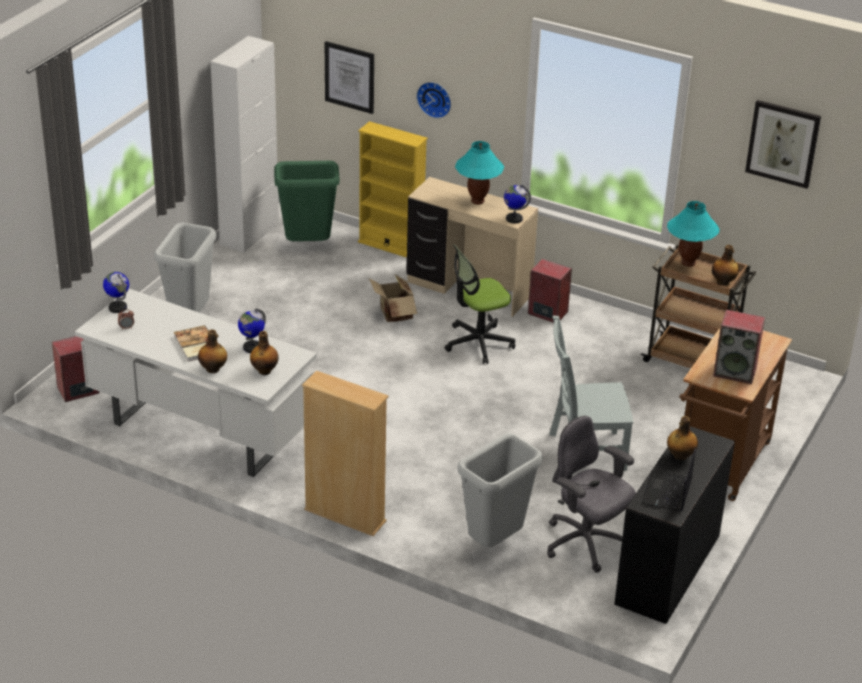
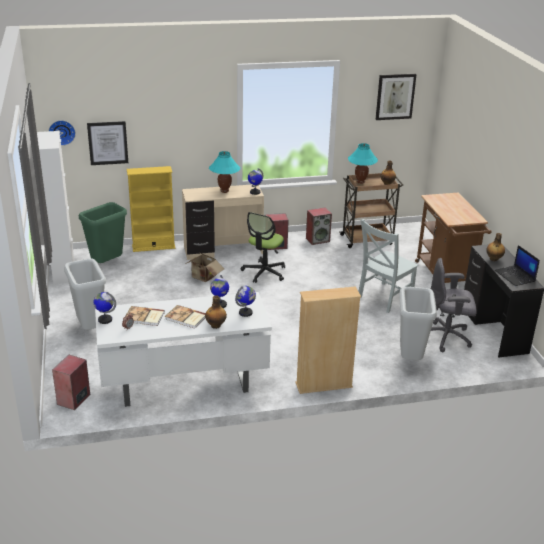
camera: 40 degrees left, 5 degrees down
(157, 324) = (144, 317): none -> book
(265, 370) = (245, 313): bottle -> globe
(435, 98) = (173, 138): wall clock -> wall clock (62, 132)
(735, 371) = (461, 213): speaker -> speaker (318, 239)

